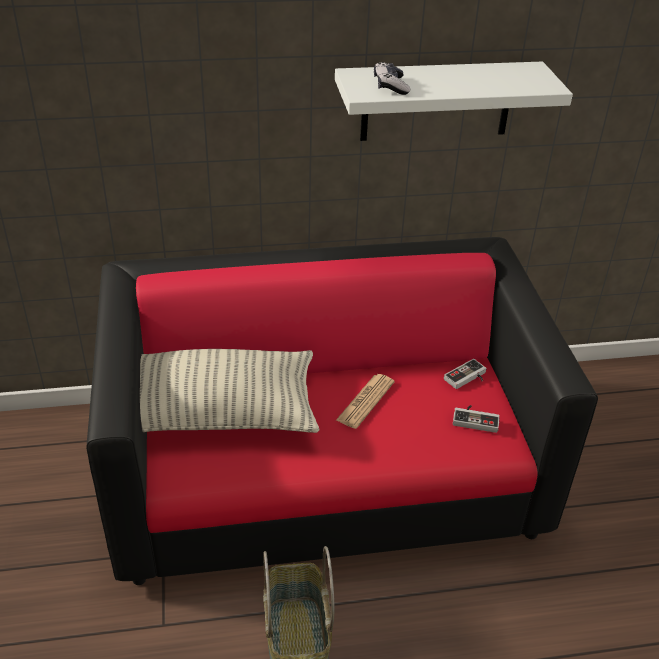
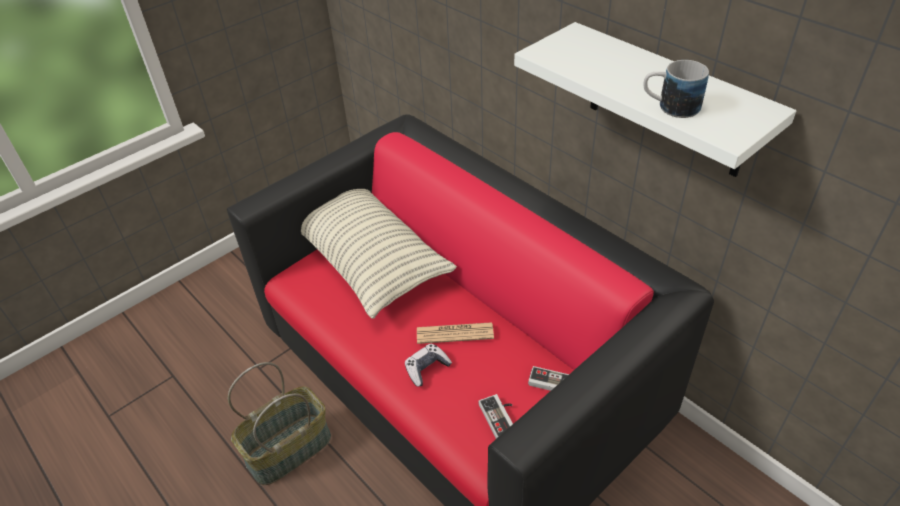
camera: 60 degrees right, 5 degrees up
(390, 86) = (578, 57): game controller -> game controller (427, 368)
(496, 87) = (669, 107): none -> mug

